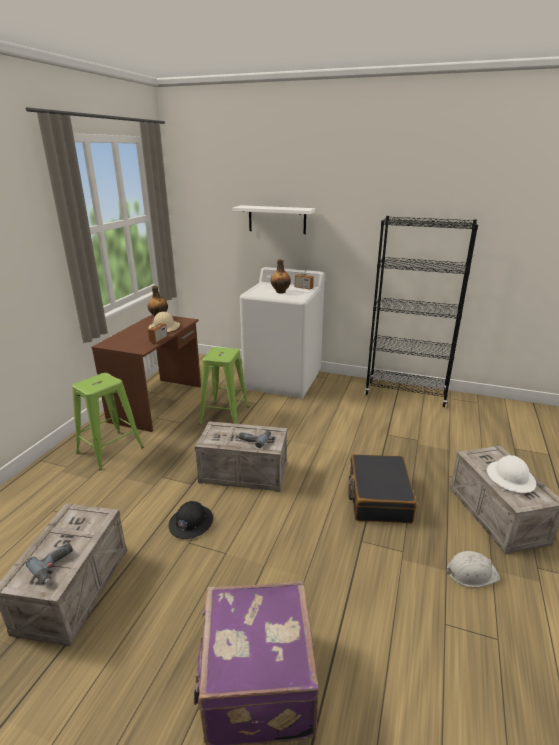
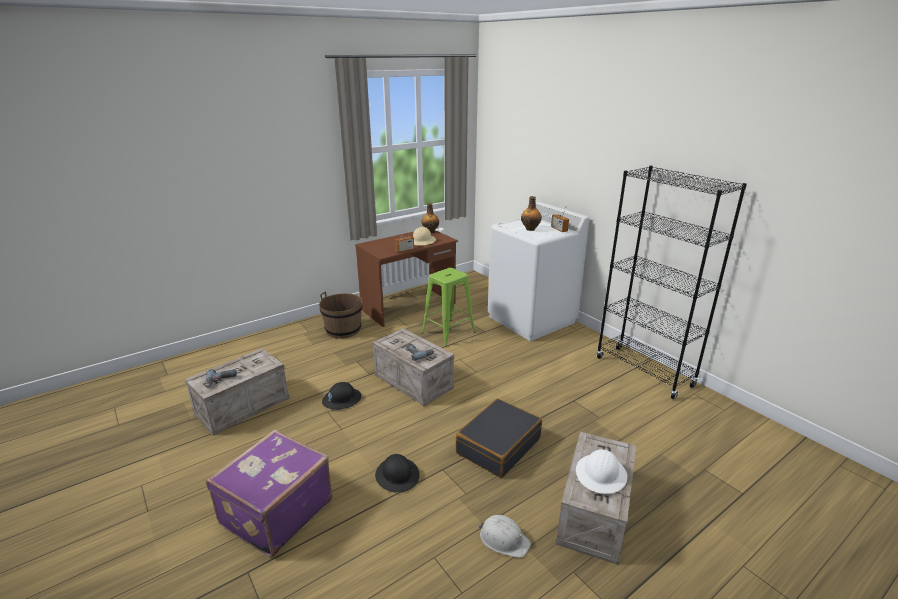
camera: 35 degrees right, 0 degrees up
(109, 450) = (343, 330): green stool -> brown bucket
(277, 219) = (555, 155): white shelf -> none
(331, 569) = (397, 475): none -> black hard hat

